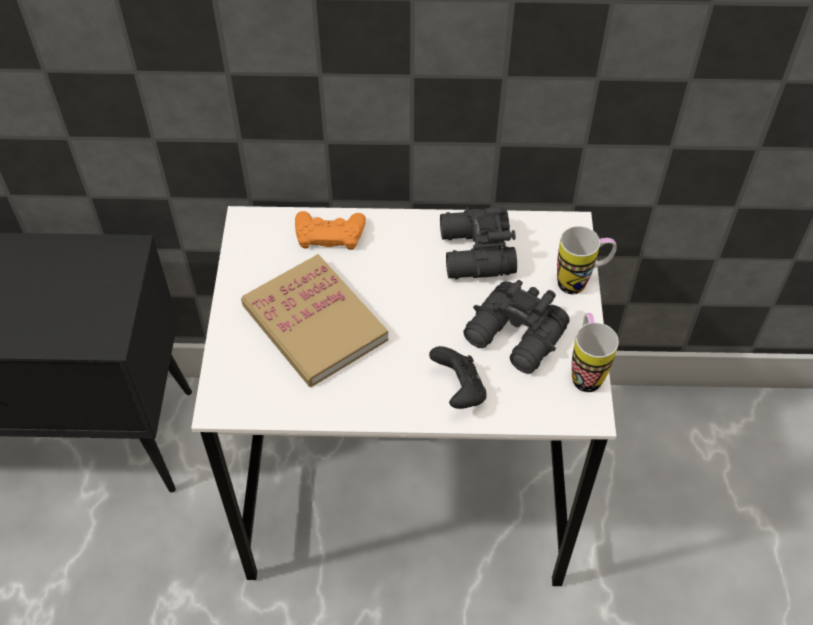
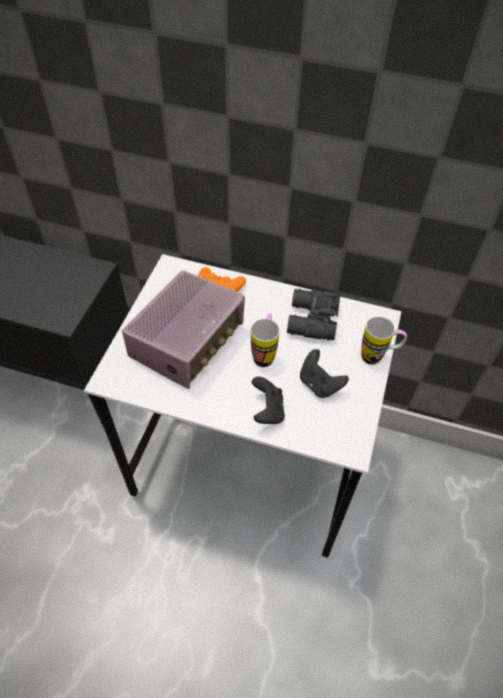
camera: 15 degrees right, 0 degrees up
(314, 323) = (188, 341): book -> radio
(515, 337) = (319, 384): black binoculars -> black game controller
(585, 371) = (360, 420): mug -> mug (264, 353)

